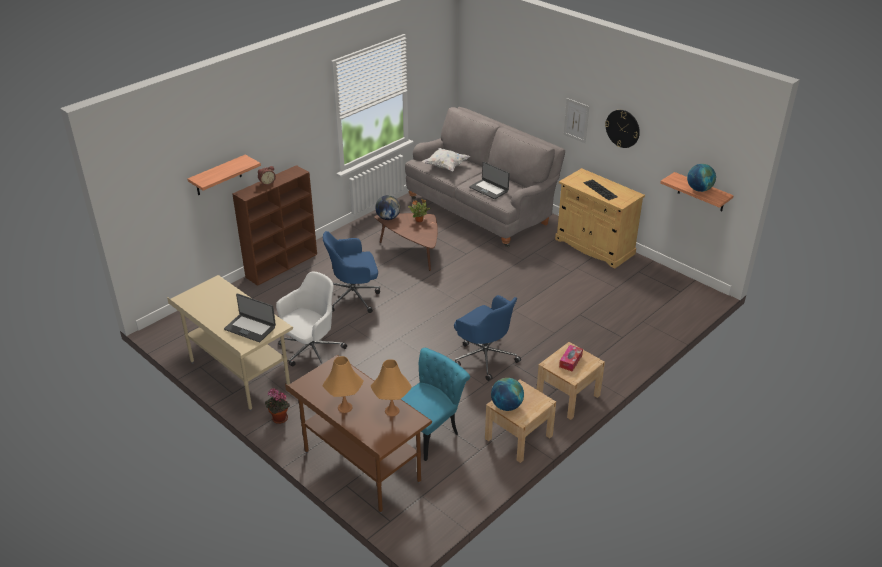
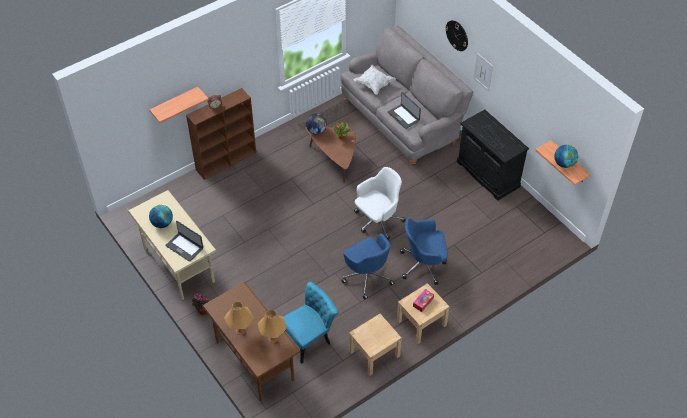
camera: 10 degrees right, 15 degrees up
(311, 351) = (235, 251): white office chair -> white office chair (377, 221)
(354, 296) = (278, 201): blue office chair -> blue office chair (423, 264)
(506, 406) = (363, 336): globe -> globe (162, 223)
(594, 246) = (487, 174): beige cabinet -> black cabinet
(622, 128) = (516, 93): wall clock -> wall clock (457, 35)

